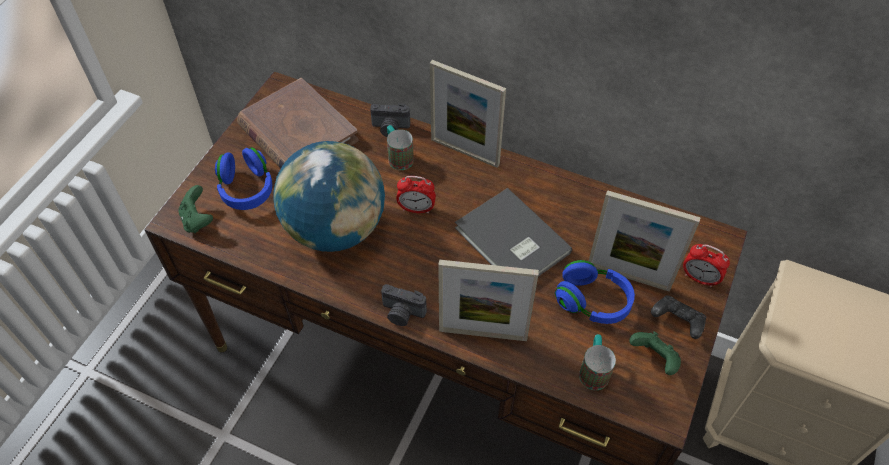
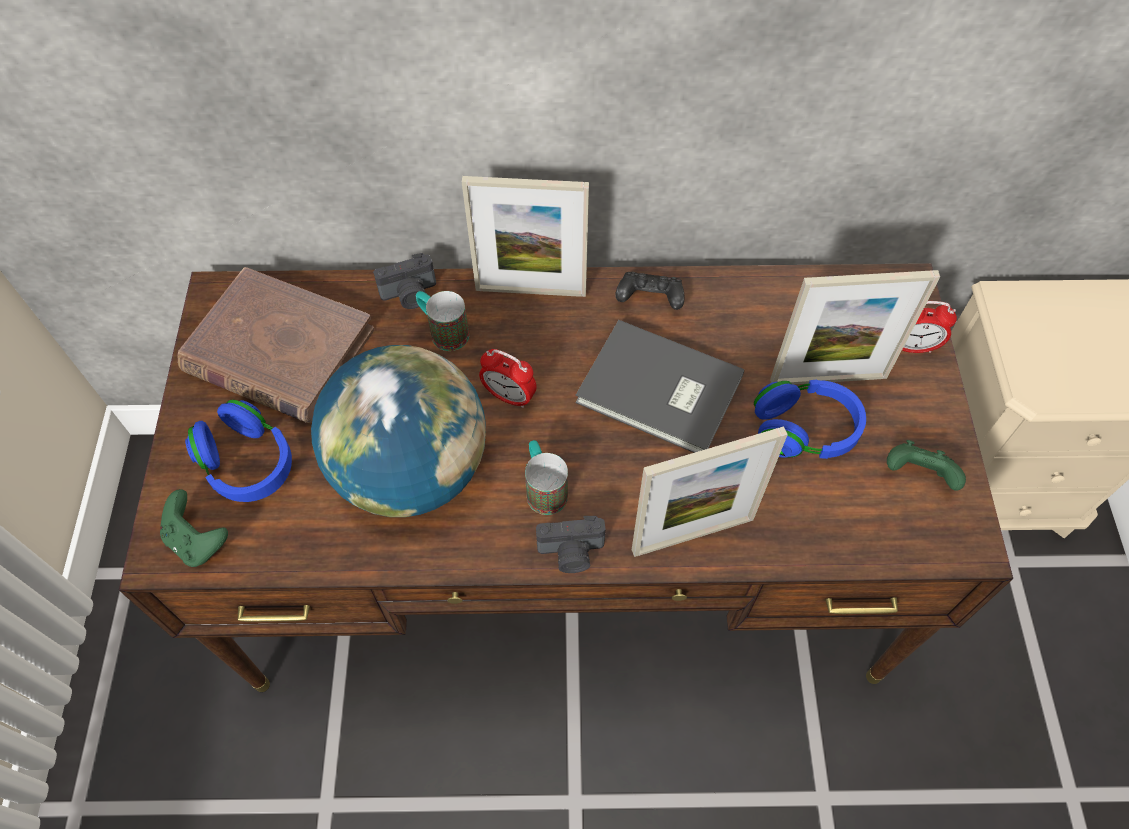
camera: 25 degrees left, 5 degrees up
(416, 209) = (509, 396): alarm clock -> alarm clock turned 45 degrees clockwise
(593, 370) = (855, 522): mug -> mug (543, 487)
(677, 322) = (917, 414): black game controller -> black game controller (649, 299)

